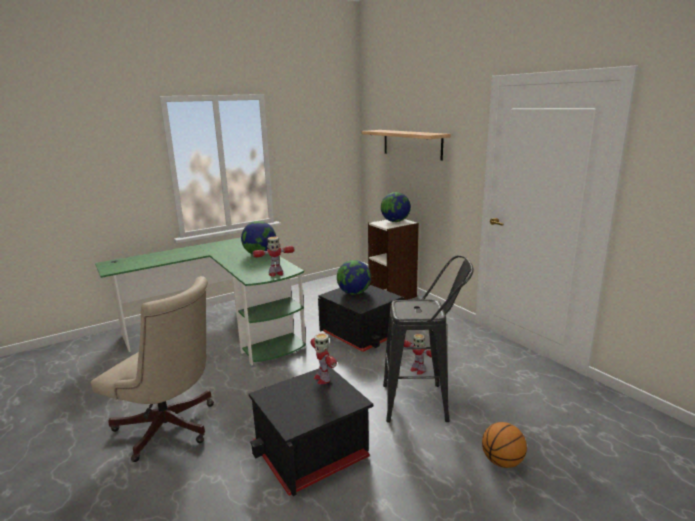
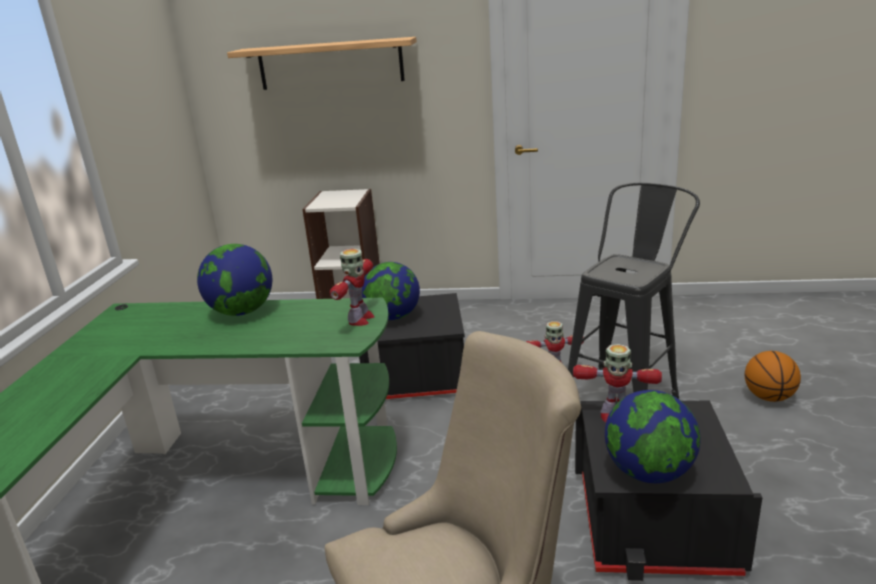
camera: 50 degrees left, 5 degrees up
(395, 221) = (336, 196): globe -> globe (648, 472)

